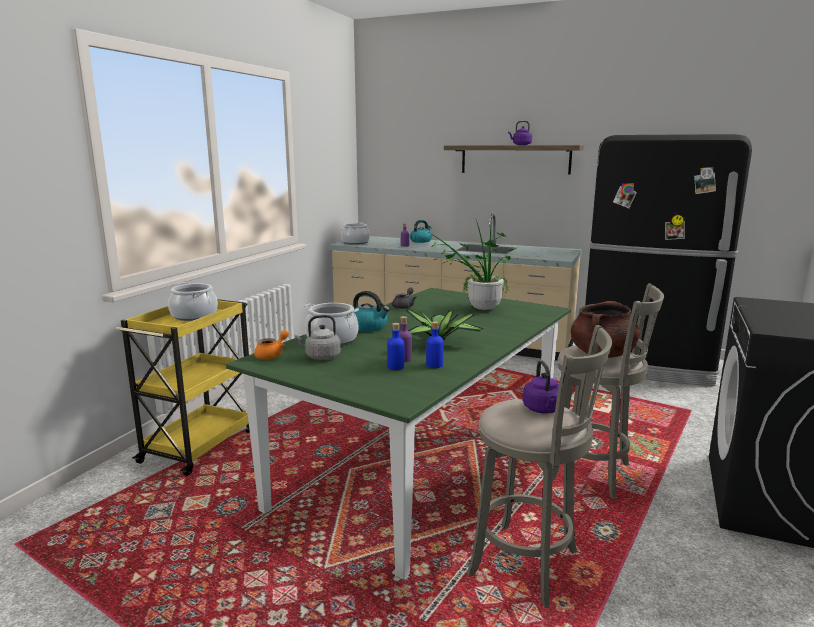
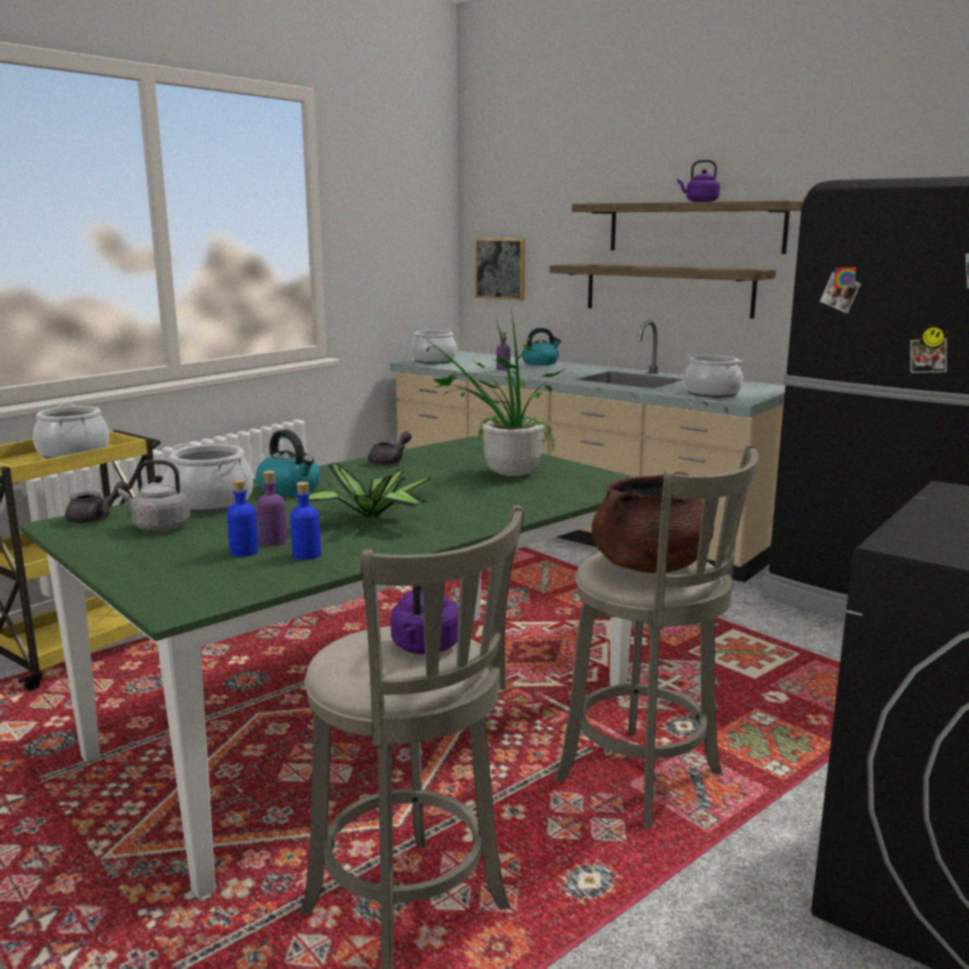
camera: 15 degrees right, 0 degrees up
(272, 355) = (96, 518): orange teapot -> grey teapot
(387, 184) = (500, 268): none -> picture
(498, 195) = (667, 290): none -> shelf
(542, 255) = (712, 394): none -> cooking pot

